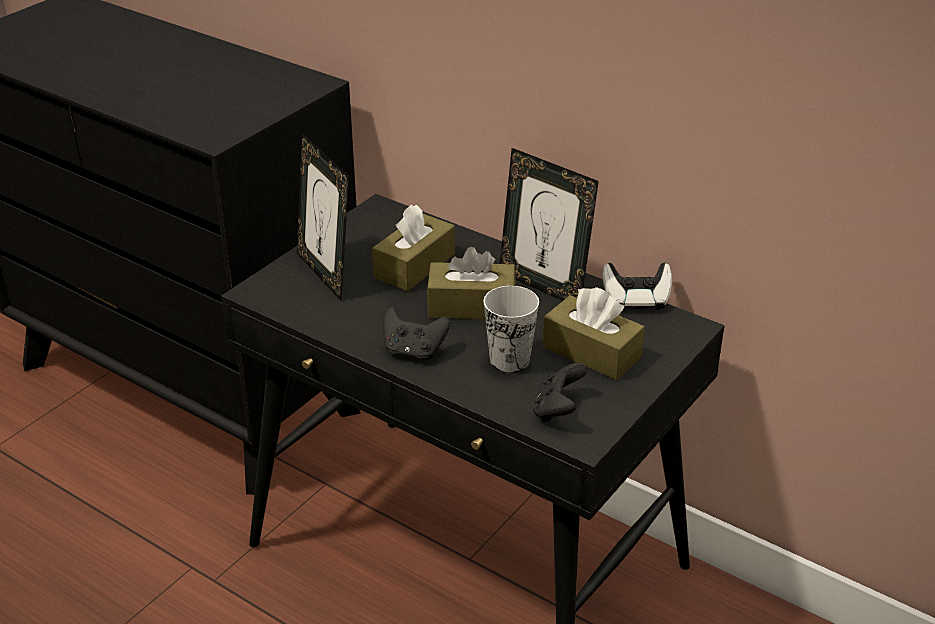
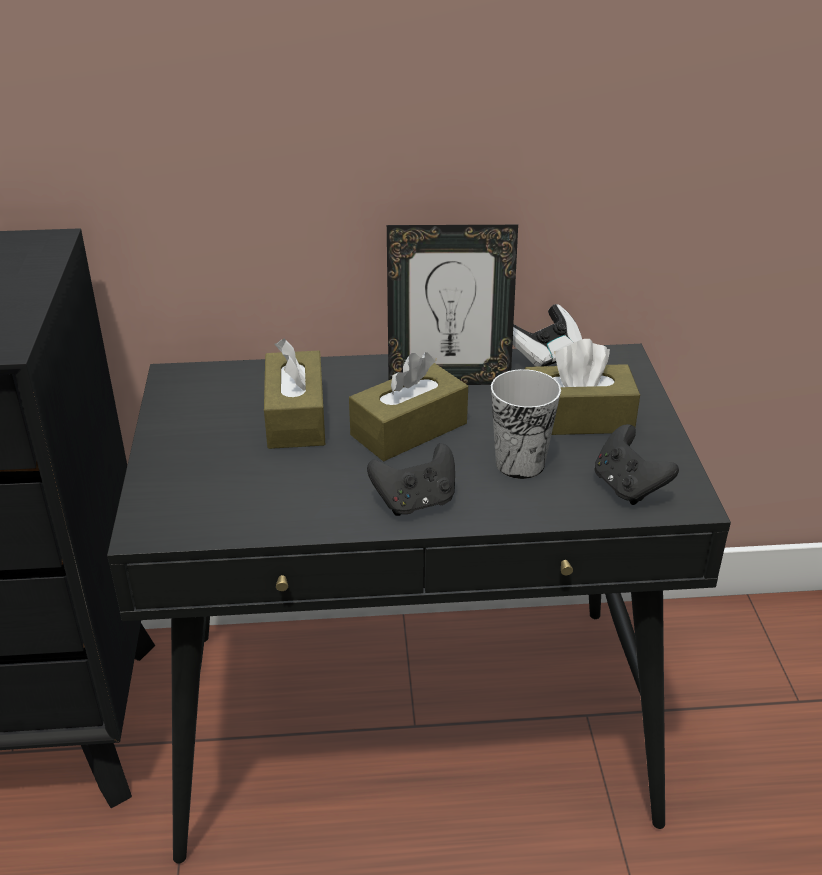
camera: 40 degrees left, 0 degrees up
(325, 274) = (207, 469): picture frame -> none

